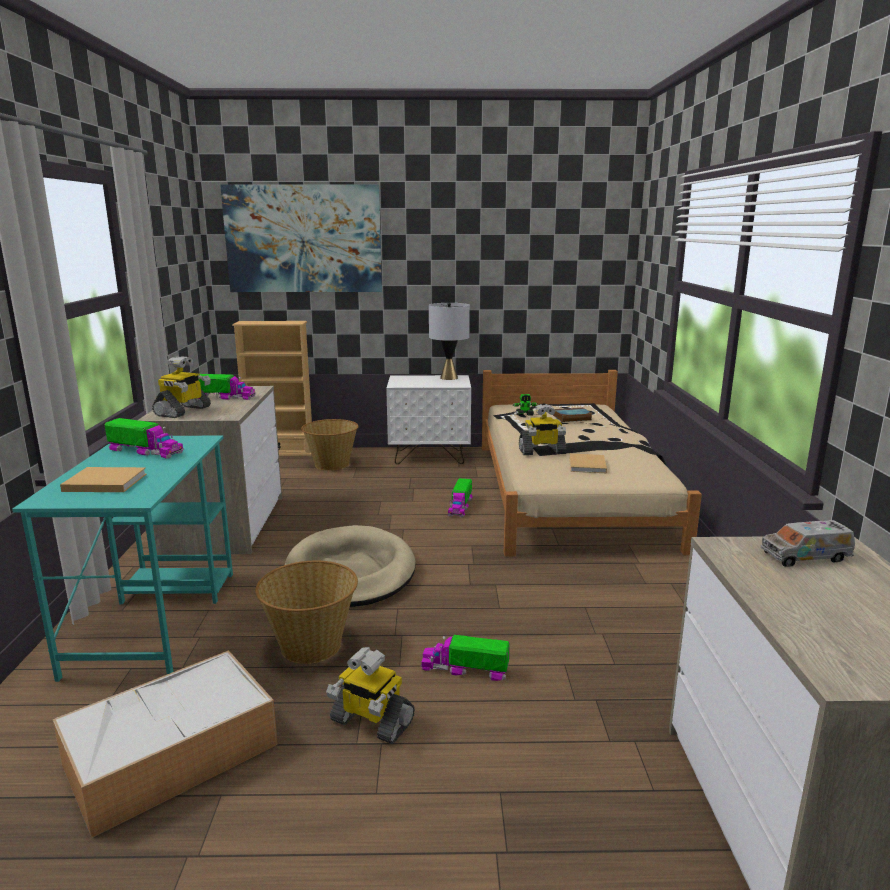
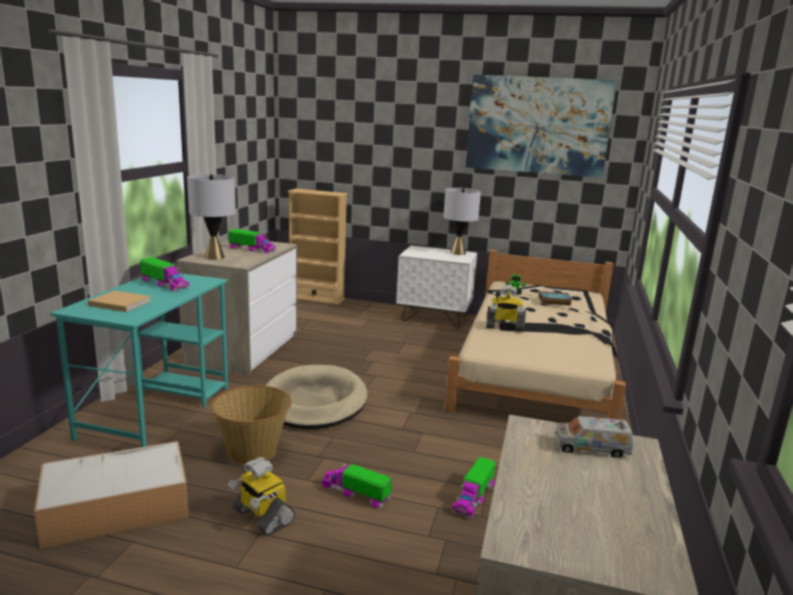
camera: 15 degrees right, 0 degrees up
(183, 411) = (214, 257): toy robot -> grey table lamp
(303, 239) = (351, 126): picture -> picture (537, 125)
(332, 464) = (351, 314): basket -> none
(460, 506) = (434, 364): toy truck -> toy truck (473, 497)
(587, 466) = (535, 345): beige book -> none

